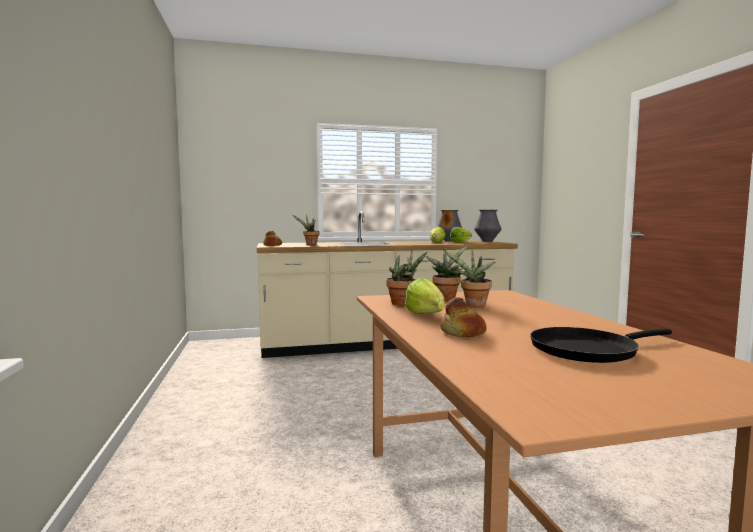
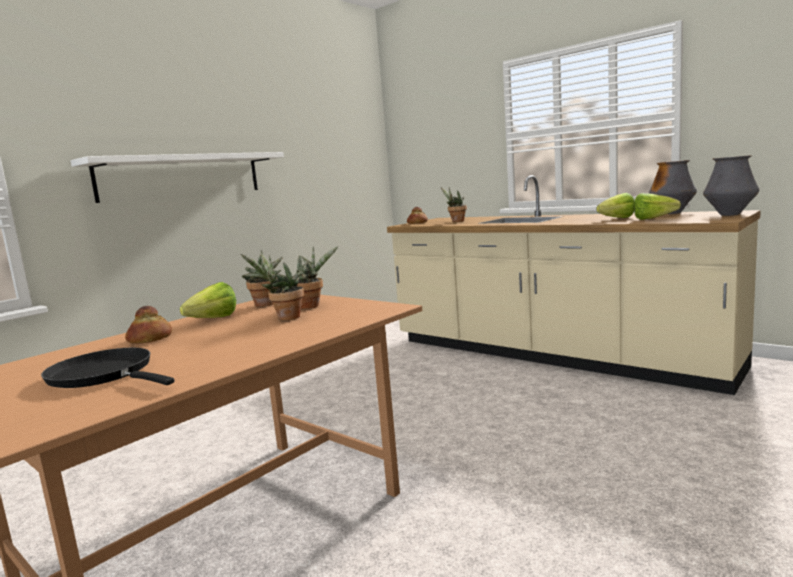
camera: 55 degrees right, 5 degrees up
(101, 166) = (182, 176): none -> white shelf

